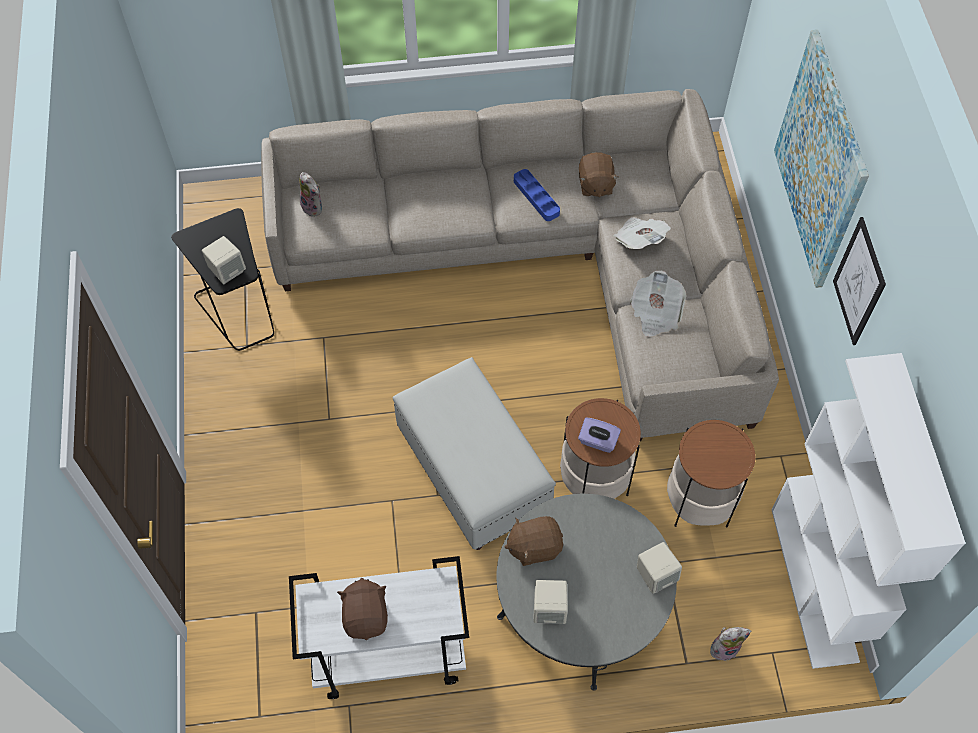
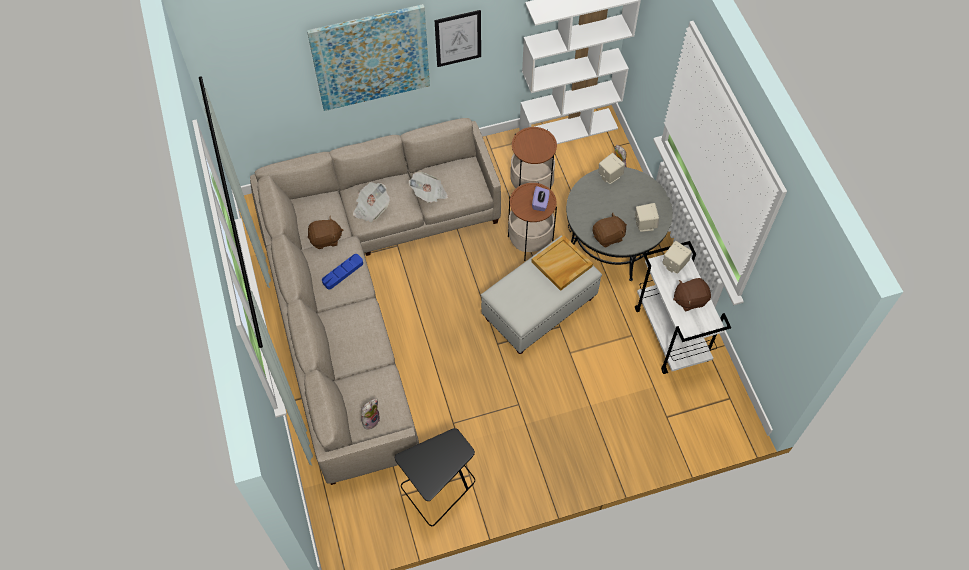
camera: 100 degrees left, 0 degrees up
(227, 271) = (454, 450): beige speaker -> beige speaker (674, 264)
(497, 470) = (561, 264): none -> beige tray
(534, 546) = (608, 237): brown plush toy -> brown plush toy turned 90 degrees counterclockwise

